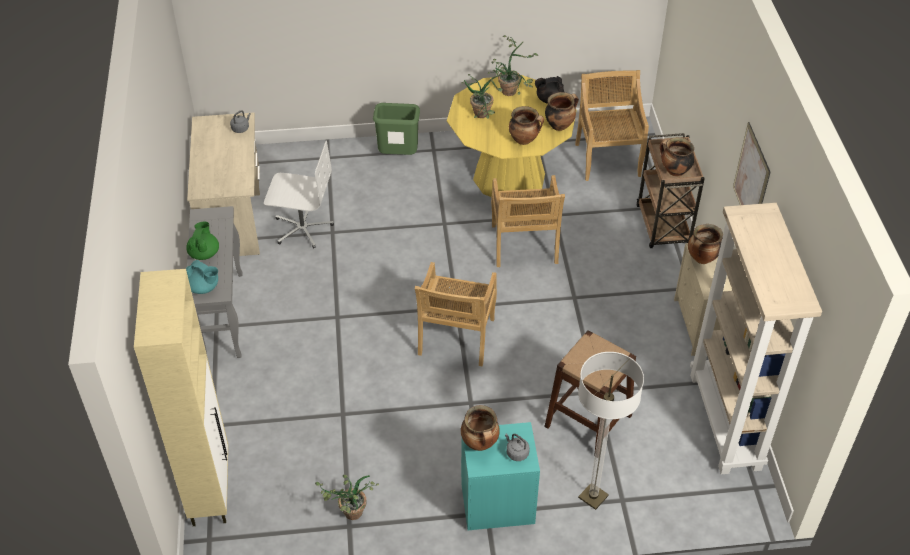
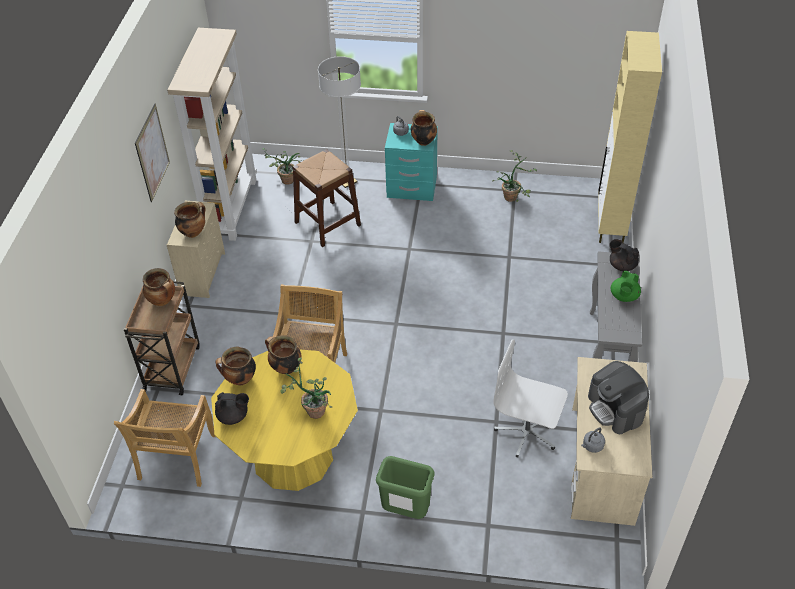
camera: 165 degrees left, 0 degrees up
(204, 287) = (622, 265): turquoise teapot -> black teapot
(219, 158) = (616, 409): none -> coffee machine
(456, 338) = (405, 297): beige chair -> none
(512, 90) = (267, 439): potted plant -> potted plant (284, 181)

